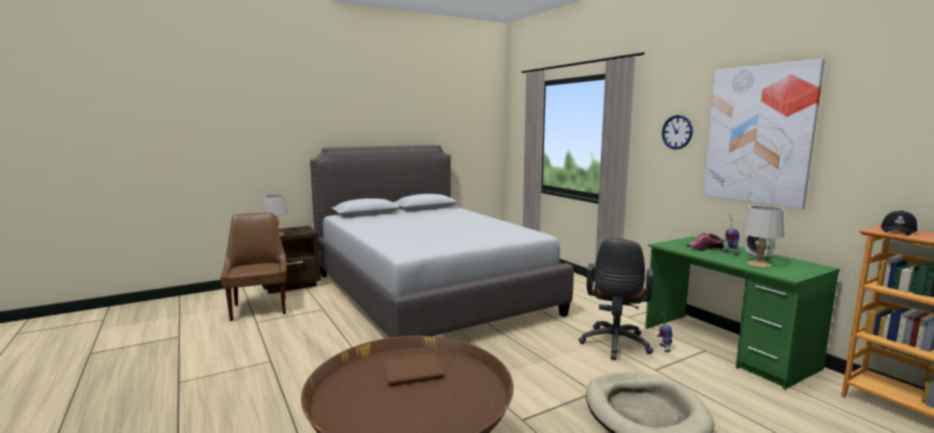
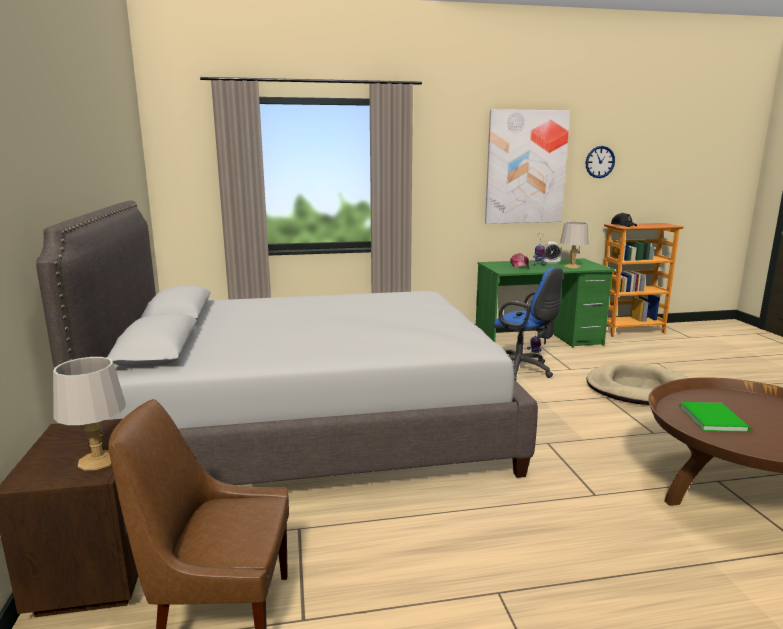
camera: 70 degrees left, 5 degrees up
(415, 372) = (713, 418): brown book -> green book
(614, 345) = (522, 370): brown office chair -> blue office chair
(677, 132) = (453, 166): wall clock -> wall clock (600, 162)

